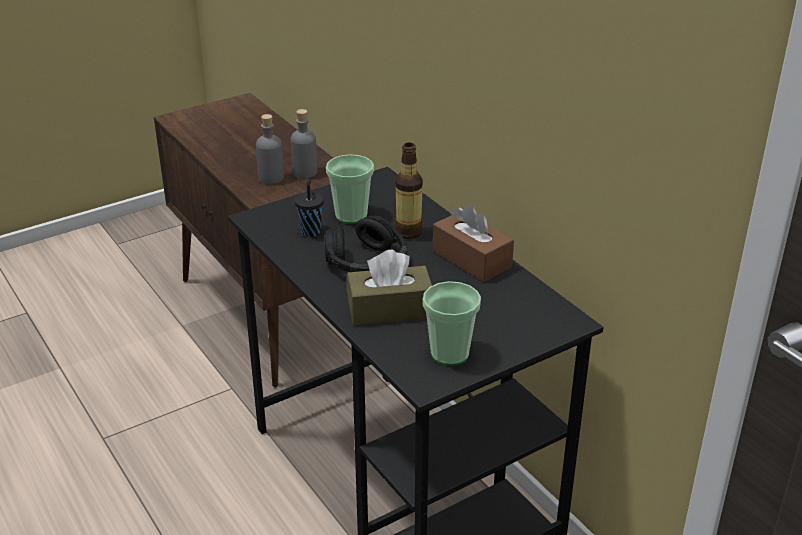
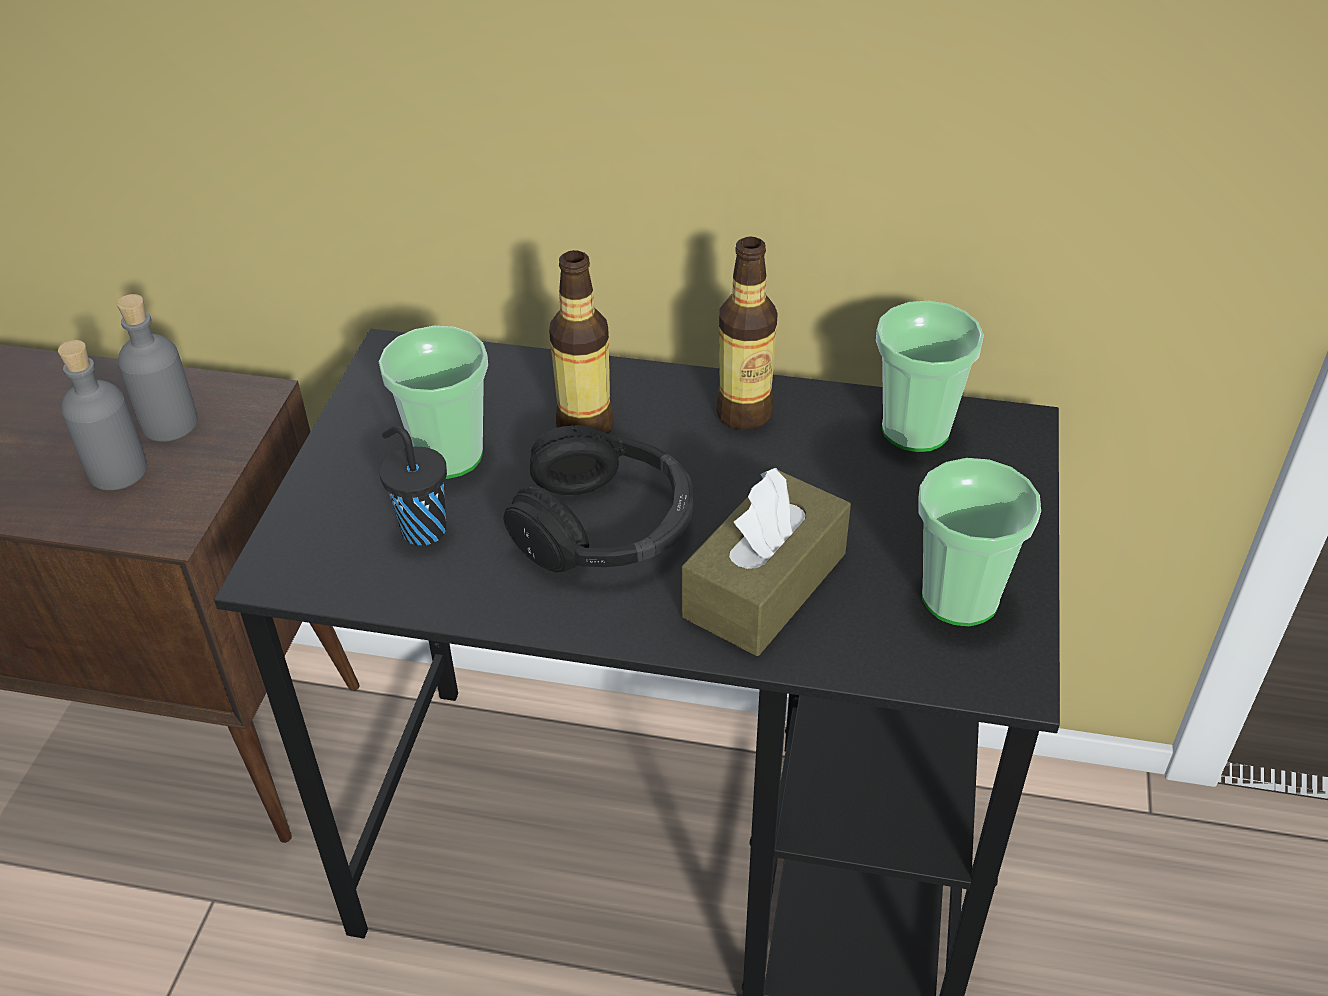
camera: 45 degrees left, 10 degrees up
(471, 259) = (744, 413): brown tissue box -> bottle
(528, 299) = (915, 430): none -> cup

